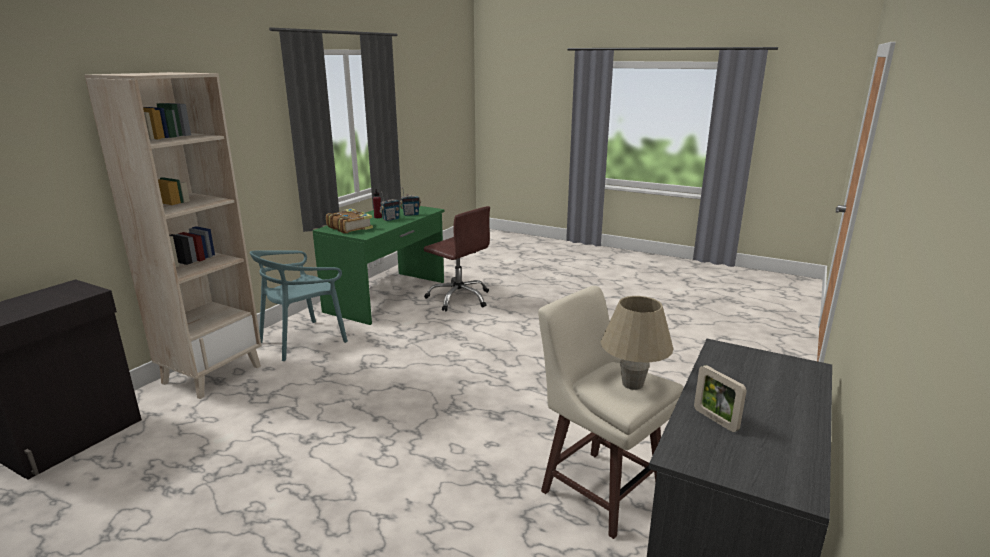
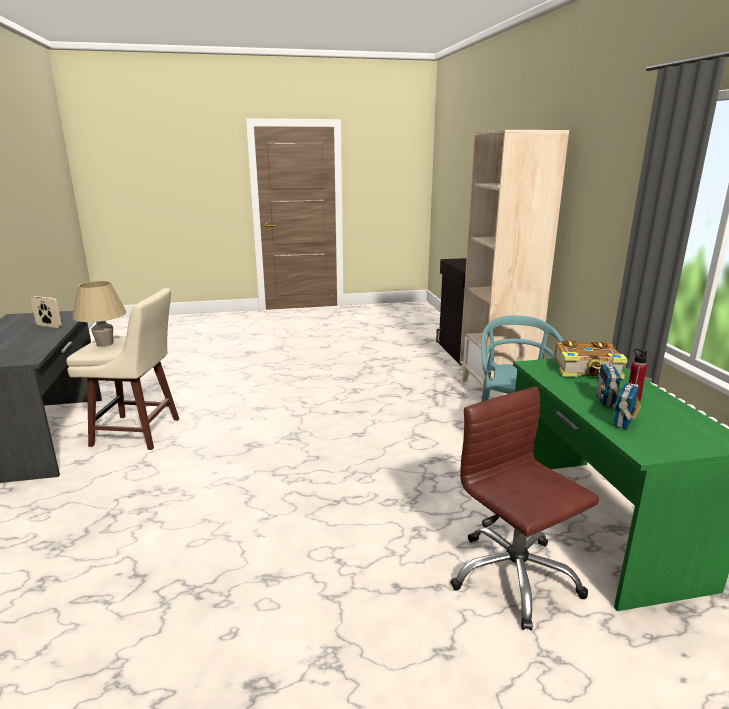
camera: 140 degrees right, 0 degrees up
(459, 298) = (514, 577): brown office chair -> brown office chair turned 60 degrees clockwise

